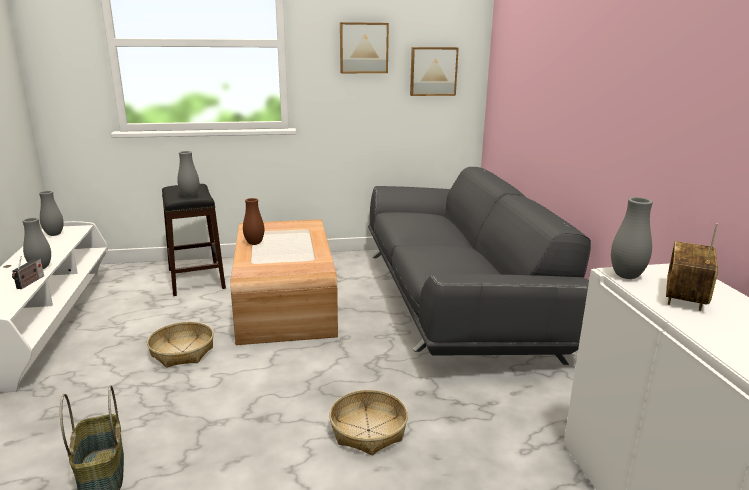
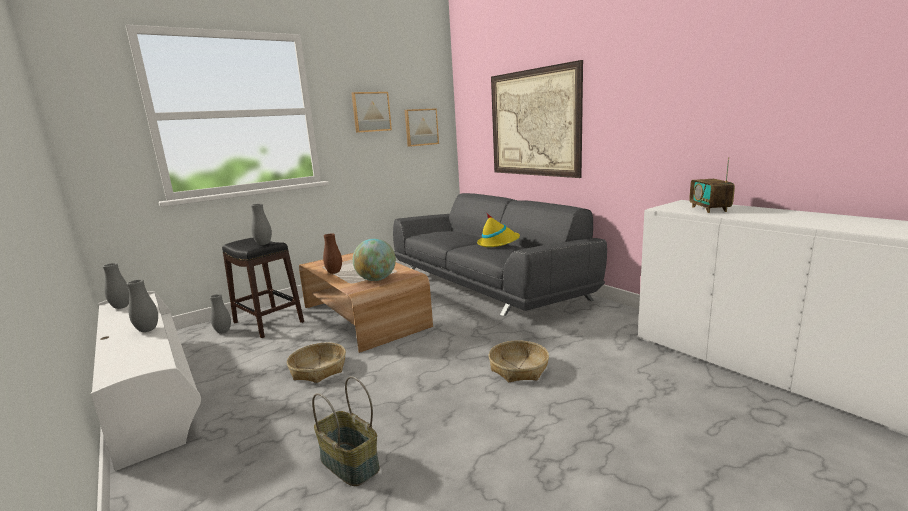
camera: 25 degrees left, 5 degrees down
(30, 283) = (154, 341): radio -> none
(279, 265) = (376, 279): none -> globe
(454, 251) = (498, 243): none -> yellow hat
(555, 90) = (533, 123): none -> picture
(626, 276) = (667, 208): grey vase -> grey vase (223, 332)

